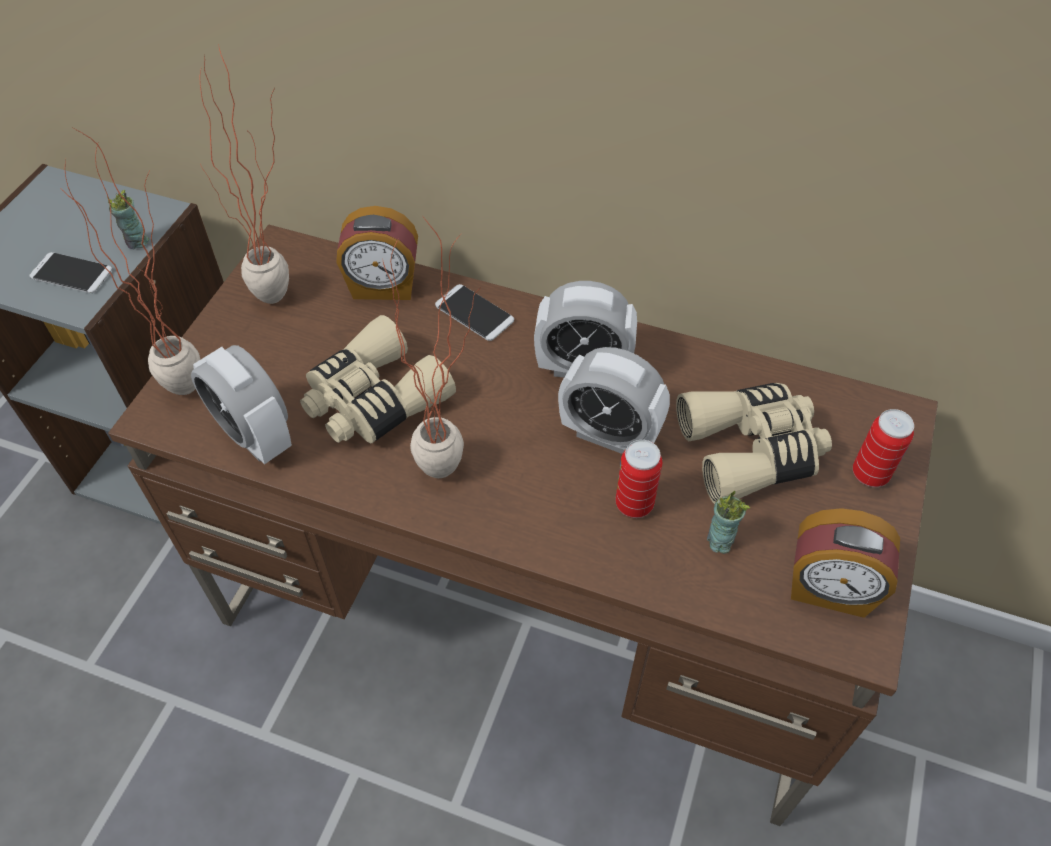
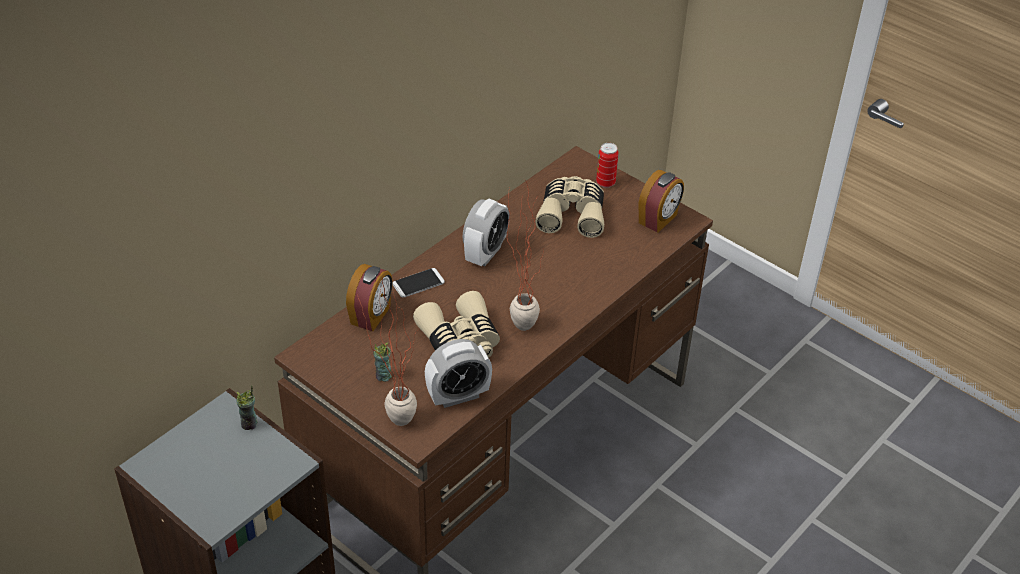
camera: 70 degrees left, 10 degrees down
(71, 274) = (259, 463): phone -> none
(285, 300) = (354, 362): potted plant -> none
(609, 435) = (536, 258): alarm clock -> none
(634, 504) = (582, 263): can -> none
(719, 541) = (617, 243): cup -> cup (383, 376)

